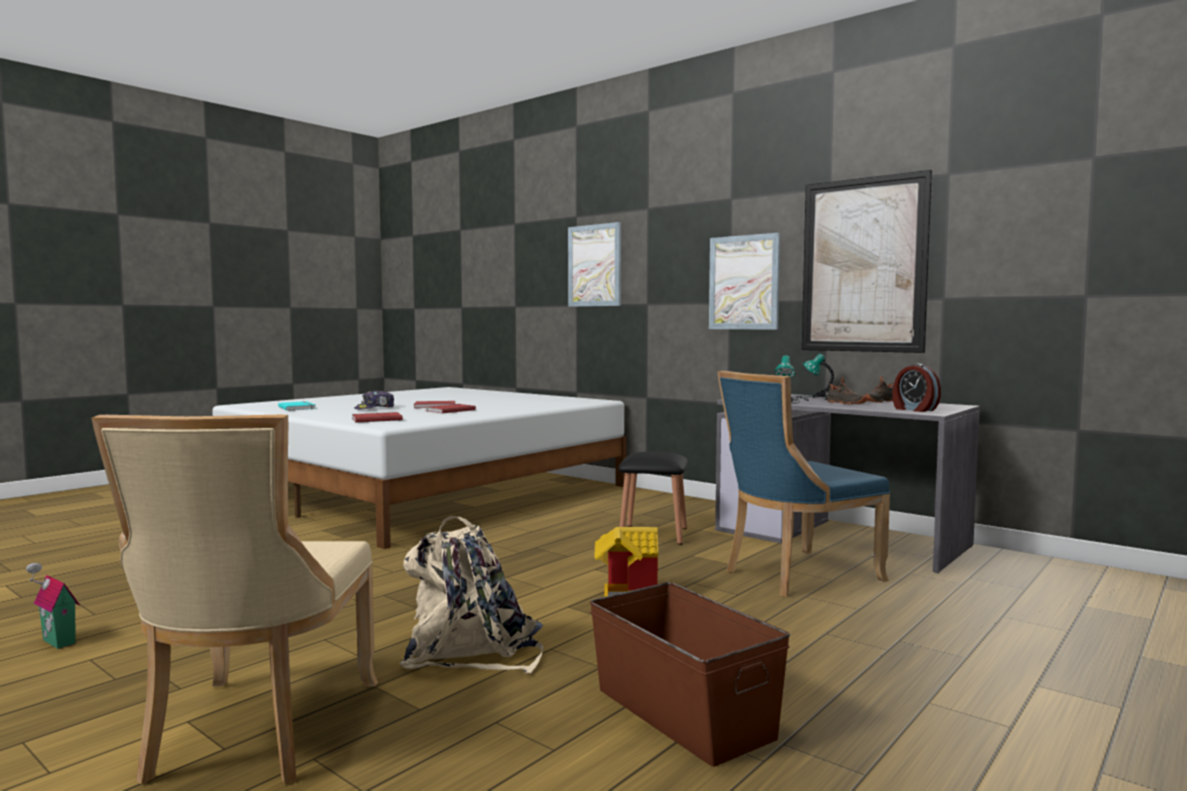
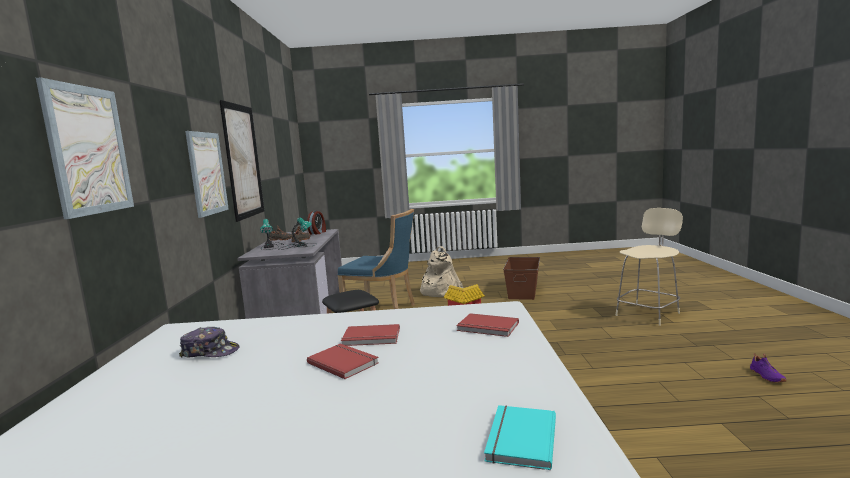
camera: 130 degrees left, 5 degrees up
(56, 642) = (766, 376): toy house -> purple shoe
(256, 733) = (648, 313): beige chair -> beige stool
(375, 408) = (420, 379): cap -> cap (210, 352)
(471, 652) = (557, 317): beige backpack -> beige backpack (439, 292)

